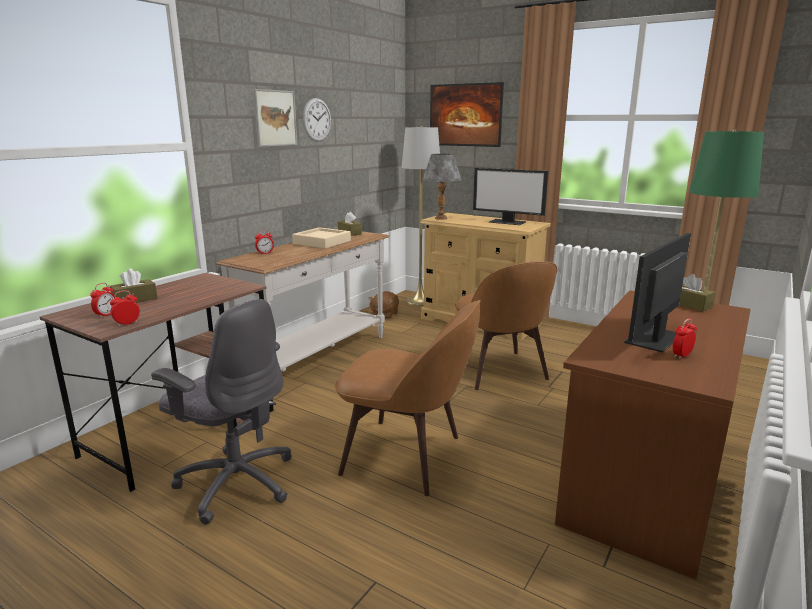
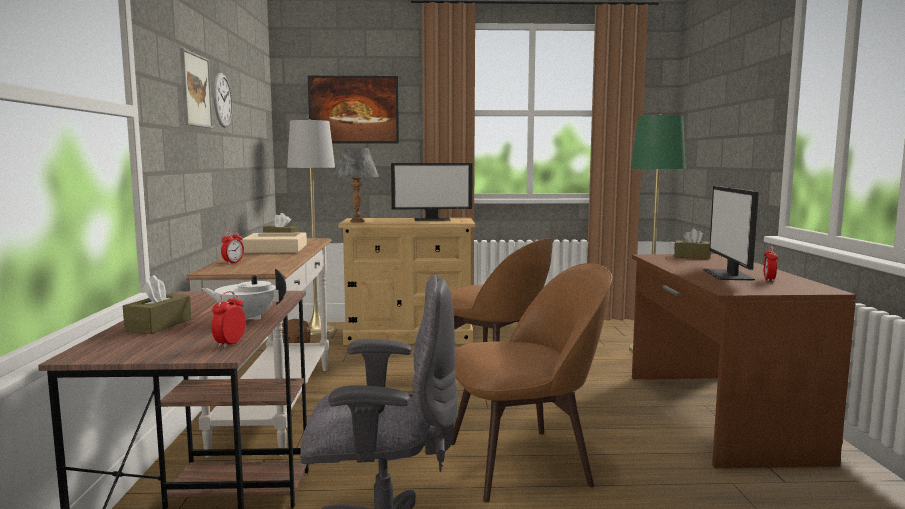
camera: 35 degrees left, 10 degrees down
(106, 315) = (163, 343): alarm clock -> none
(179, 304) = (246, 318): none -> white teapot

